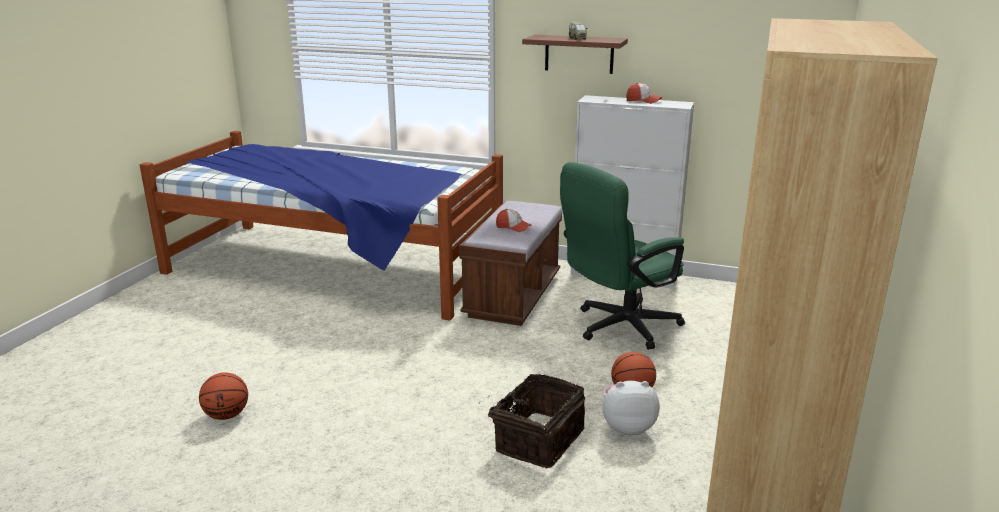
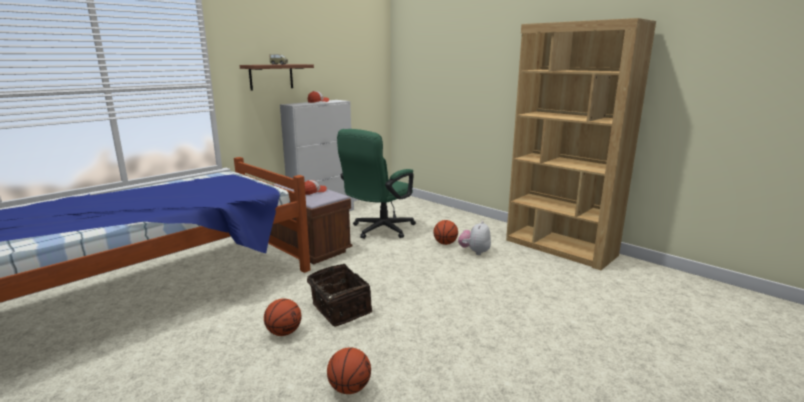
camera: 65 degrees left, 5 degrees down
(308, 350) = (284, 332): none -> basketball
(537, 439) = (471, 274): basket -> basket (339, 309)
(618, 327) = (379, 230): green office chair -> green office chair turned 45 degrees clockwise

